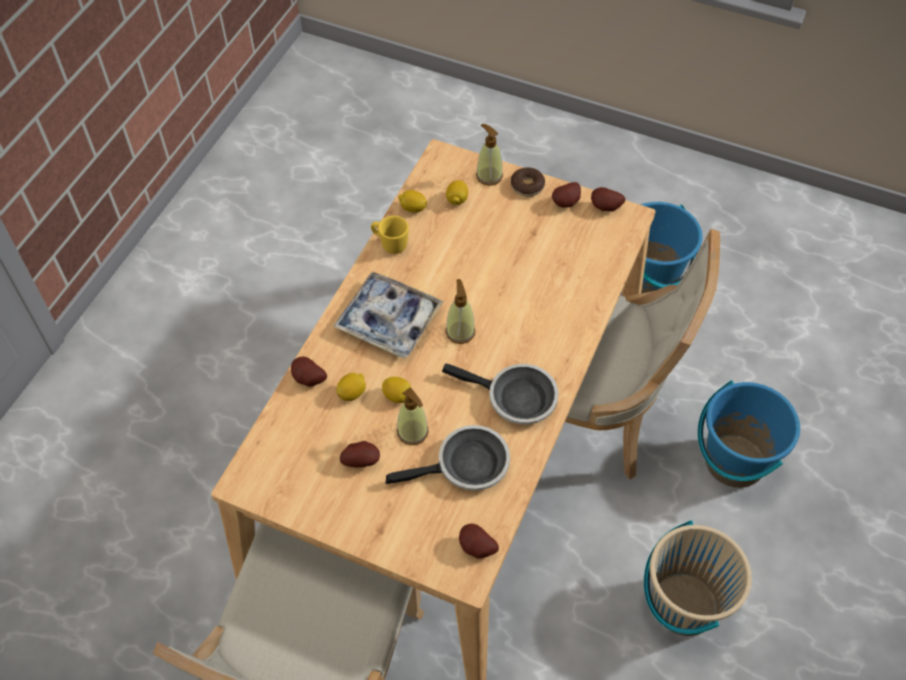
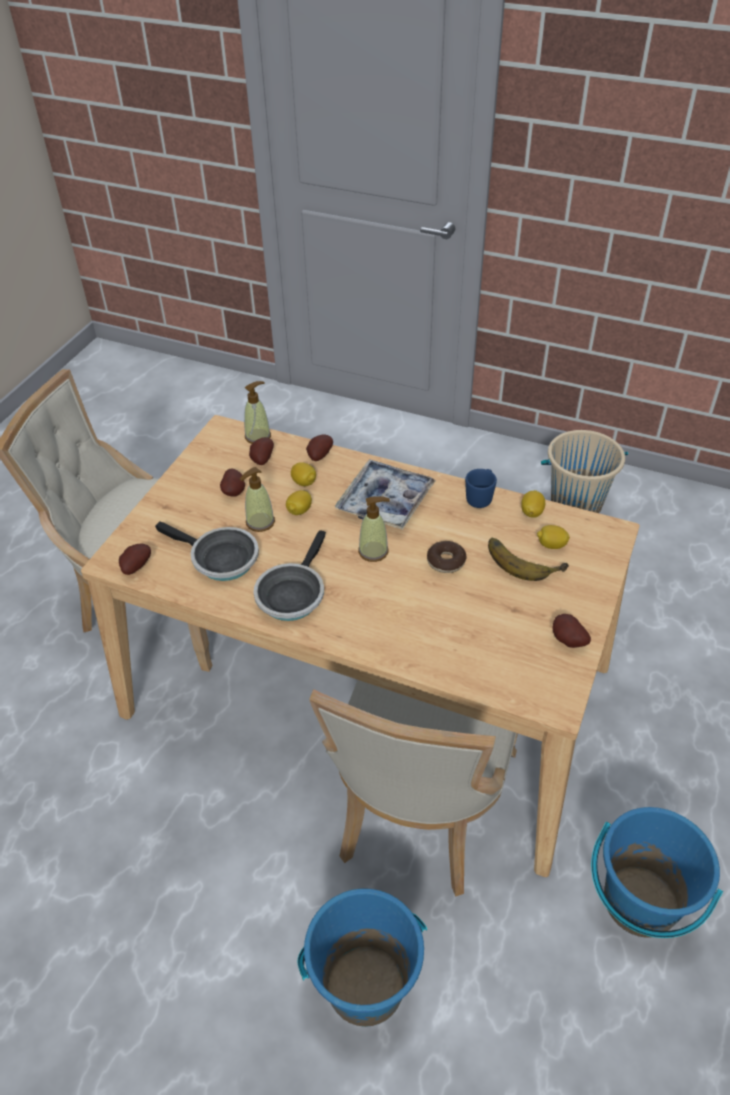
camera: 90 degrees right, 10 degrees down
(390, 244) = (480, 498): yellow mug -> blue mug
(467, 466) = (220, 559): frying pan -> frying pan turned 45 degrees counterclockwise
(474, 220) = (524, 559): none -> banana
(489, 176) = (594, 571): soap dispenser -> soap dispenser (258, 436)
(527, 186) = (586, 604): donut -> donut (446, 561)
(605, 208) = (567, 679): potato -> potato (261, 460)
(683, 605) = (187, 903): beige bucket -> beige bucket (575, 504)

